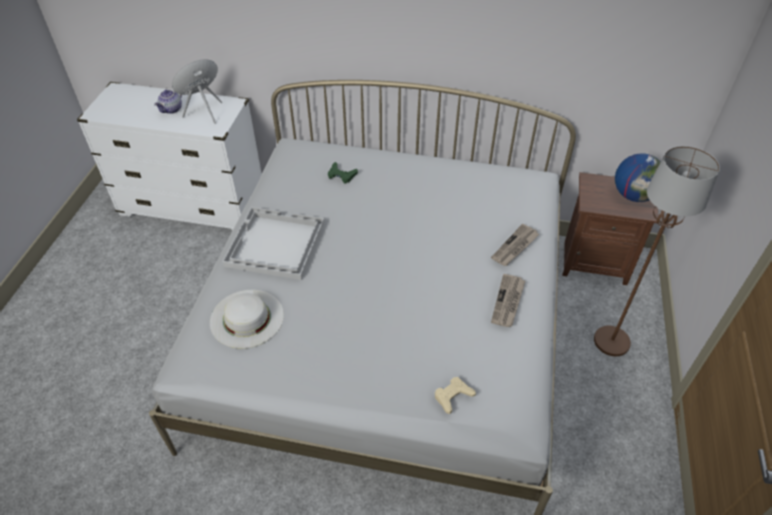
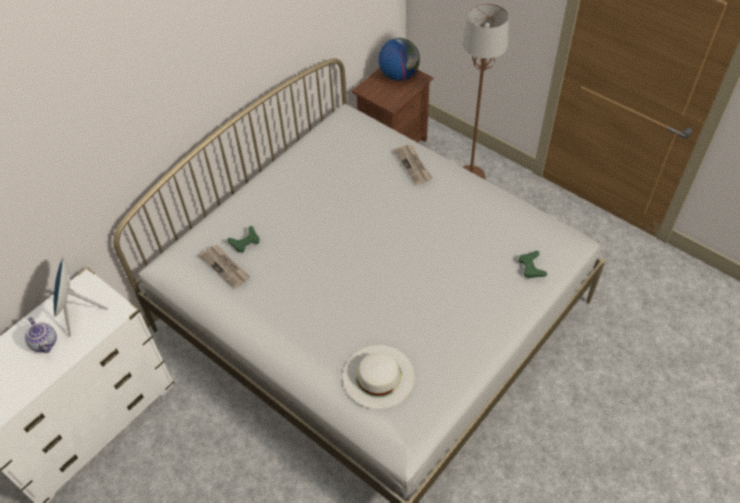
camera: 60 degrees left, 5 degrees up
(274, 245) = (302, 326): white tray -> none
(453, 396) = (531, 267): beige game controller -> green game controller
(508, 302) = (465, 196): newspaper -> newspaper (225, 267)

